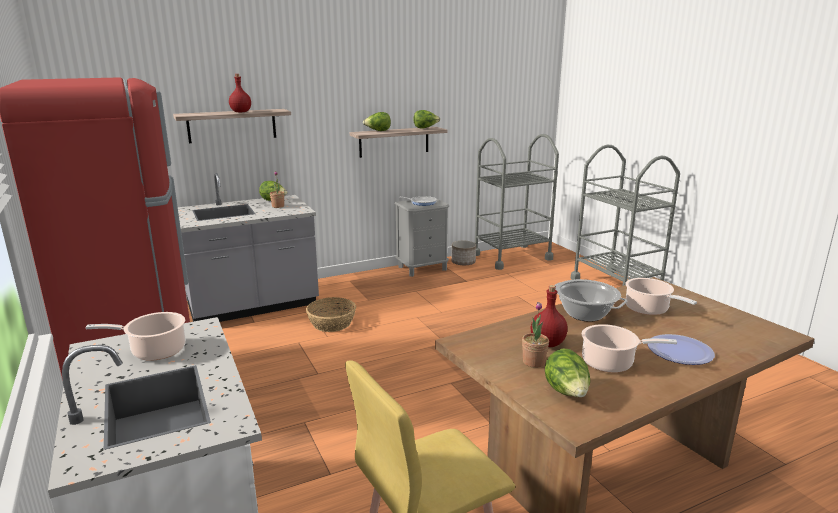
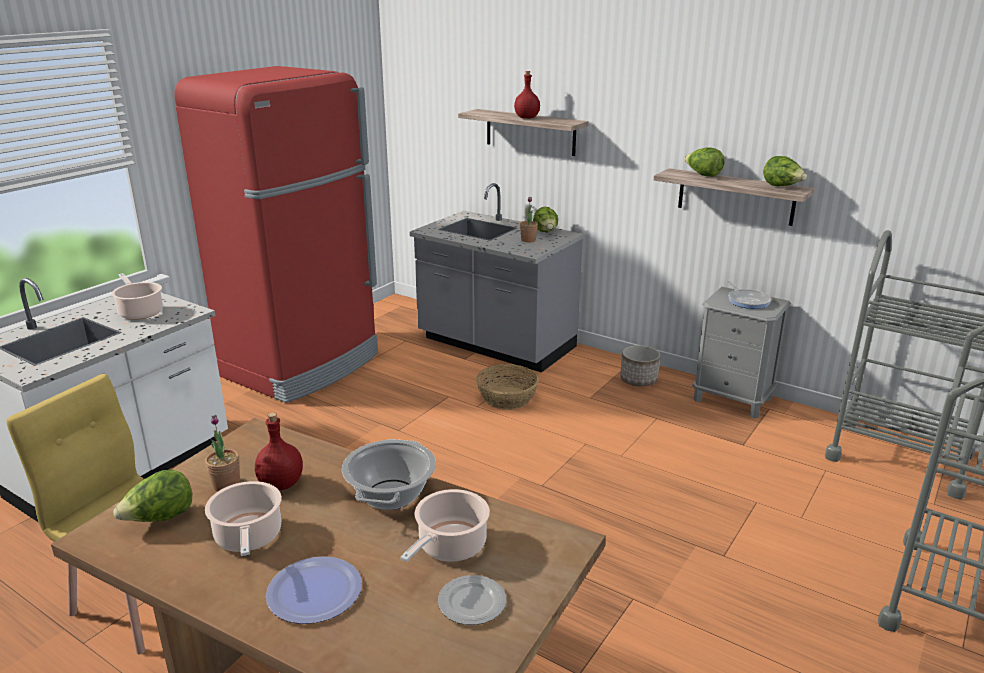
camera: 60 degrees right, 5 degrees up
(463, 262) = (803, 423): planter -> planter (639, 380)
(702, 314) = (471, 603): none -> plate

